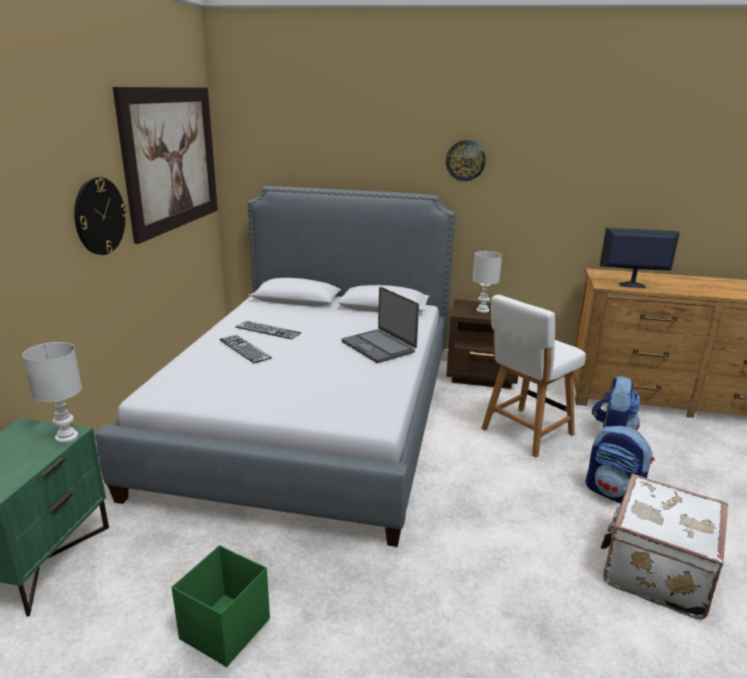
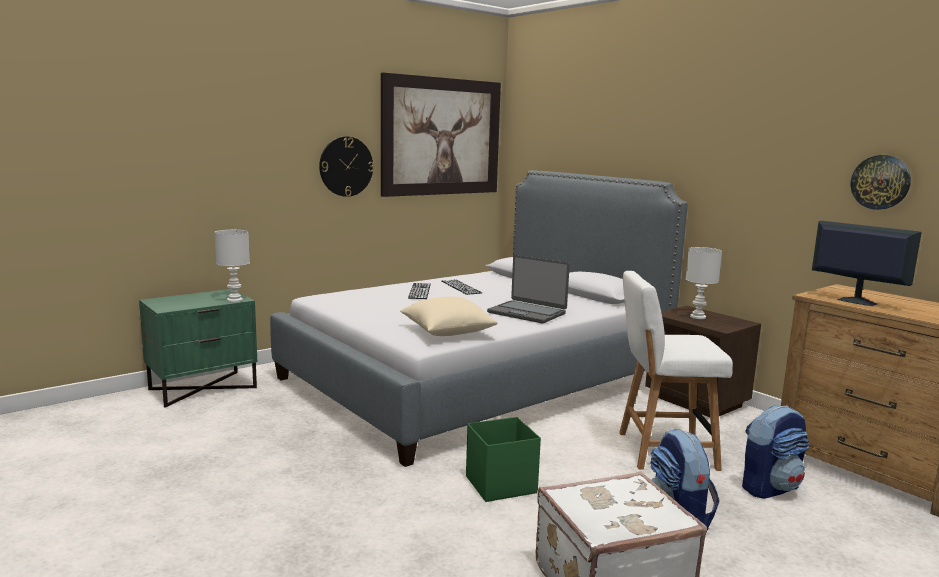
camera: 40 degrees right, 10 degrees down
(224, 630) = (234, 454): green storage box -> green storage box (499, 485)
(366, 397) = (447, 332): none -> beige pillow
(379, 347) = (527, 313): laptop -> laptop turned 60 degrees counterclockwise
(465, 160) = (705, 146): wall clock -> wall clock (880, 182)

